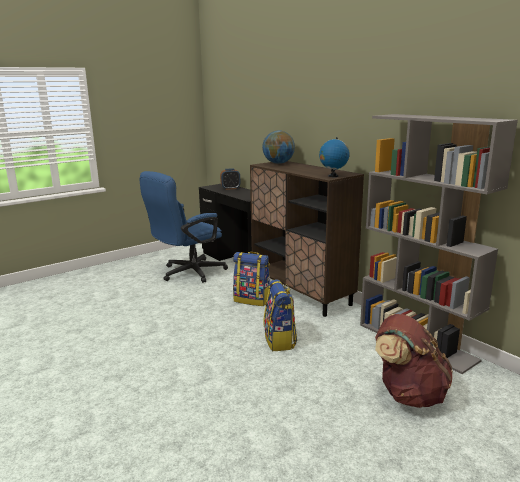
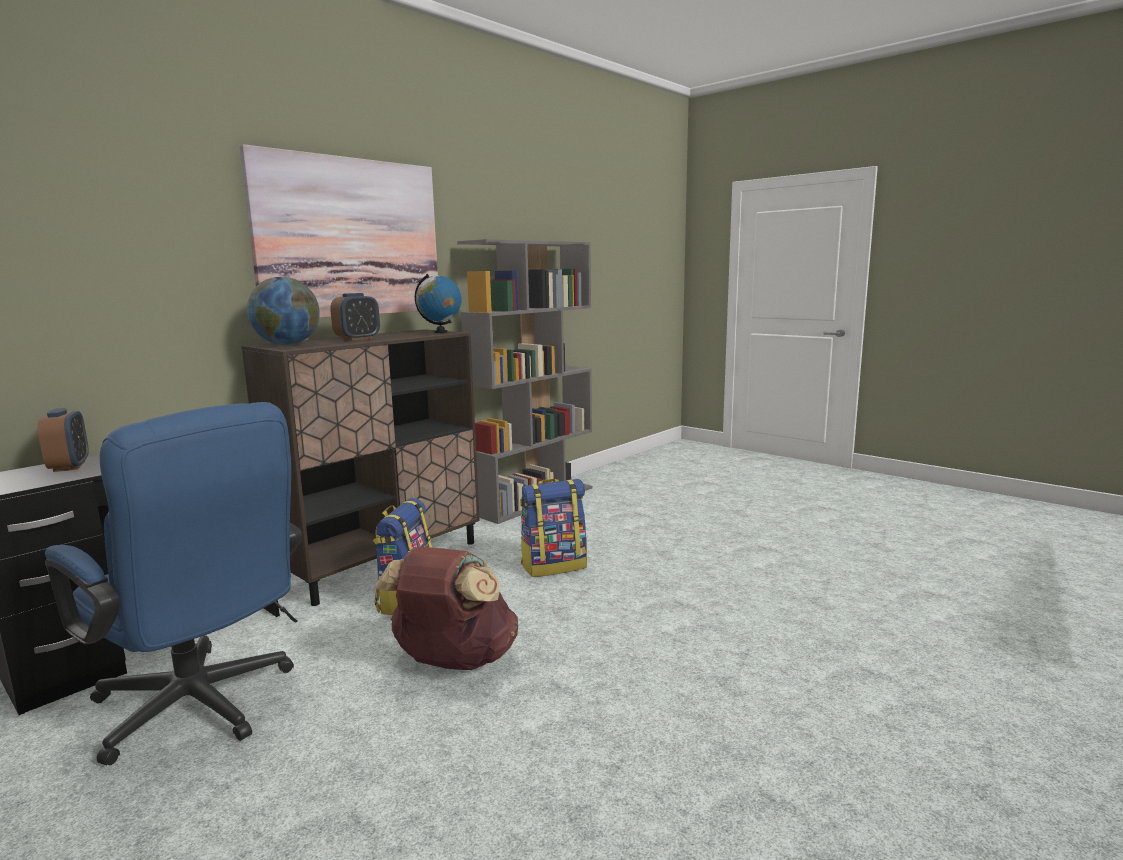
camera: 100 degrees left, 5 degrees down
(299, 168) = (357, 339): none -> alarm clock
(333, 110) = (350, 238): none -> picture
(408, 394) = (638, 505): brown backpack -> brown backpack (453, 662)

